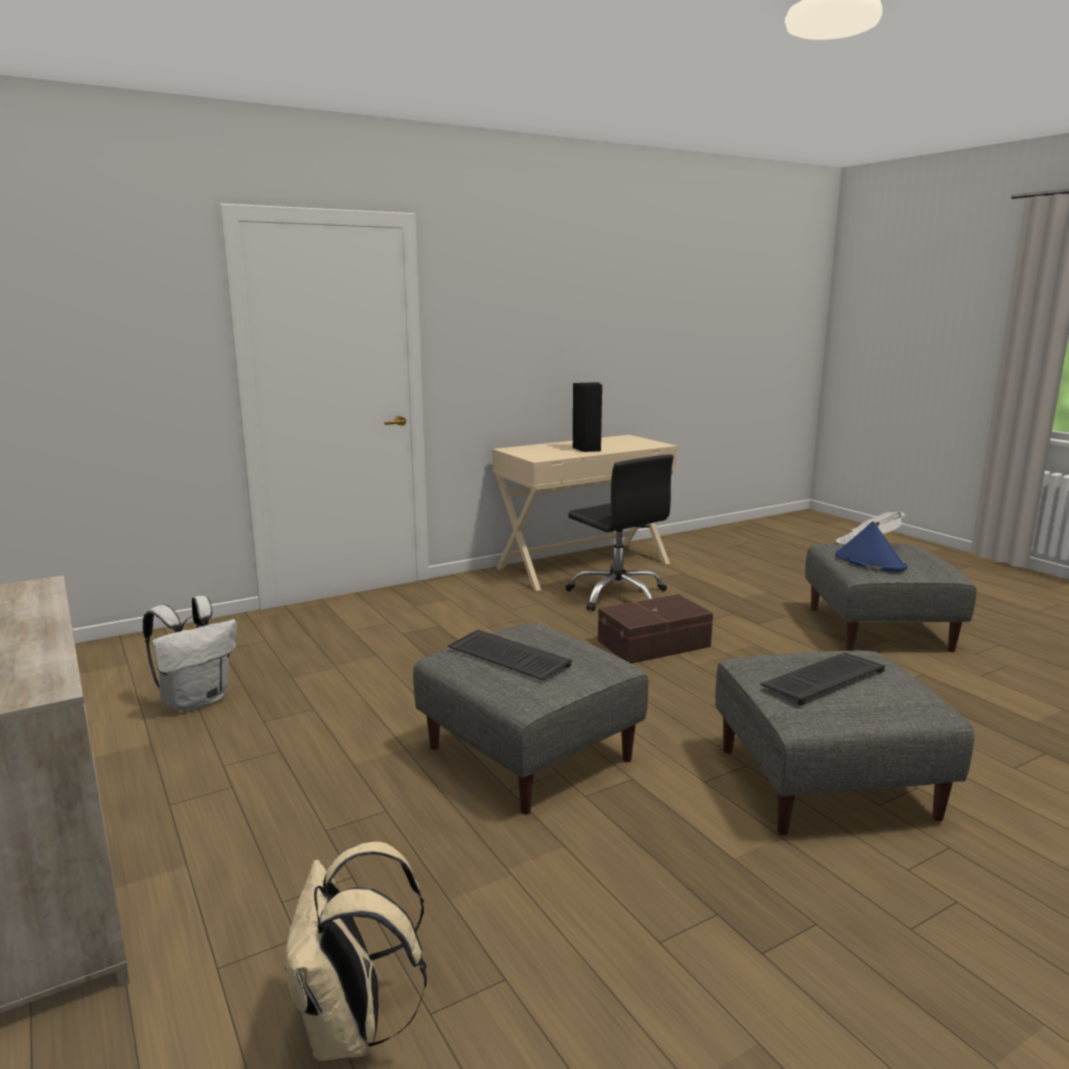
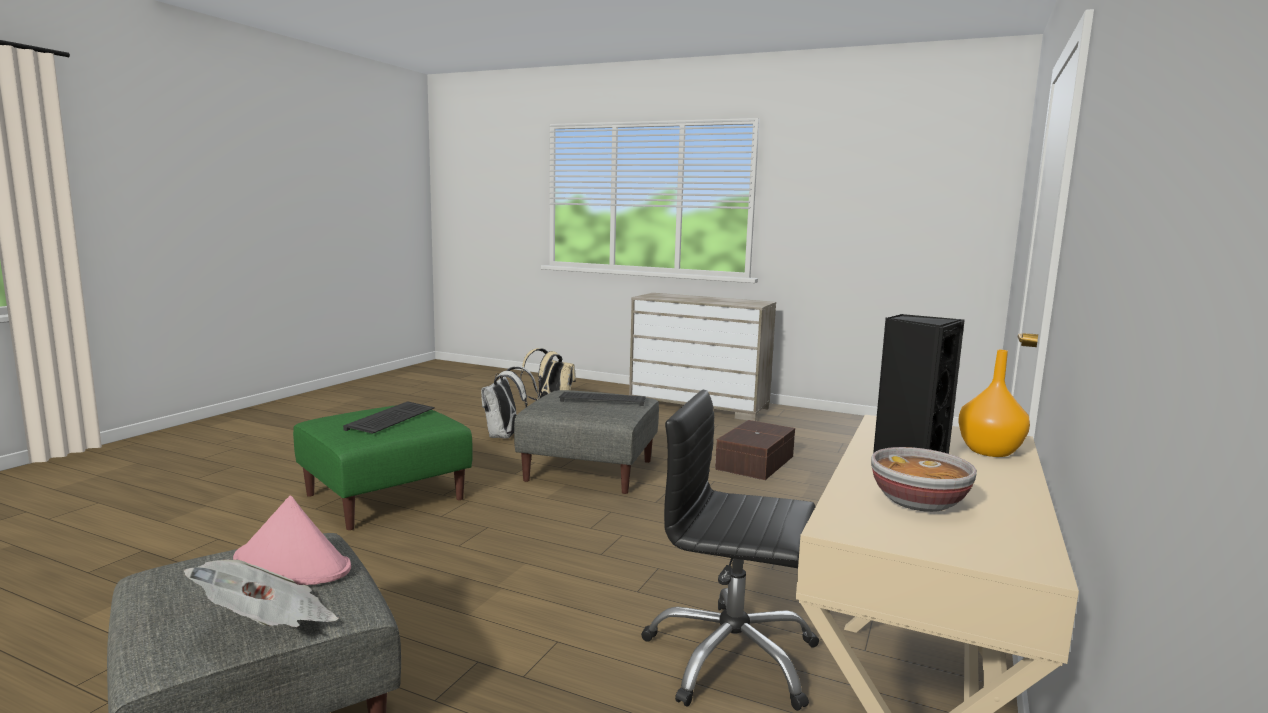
camera: 145 degrees right, 5 degrees down
(196, 701) = (823, 450): white backpack -> white backpack (506, 436)
(536, 448) = (990, 451): none -> orange vase
(619, 444) = (918, 503): none -> bowl
(655, 644) = (588, 577): brown storage box -> brown storage box (753, 462)
(825, 783) = (385, 496): grey ottoman -> green ottoman
(869, 562) = (293, 564): blue hat -> pink hat

